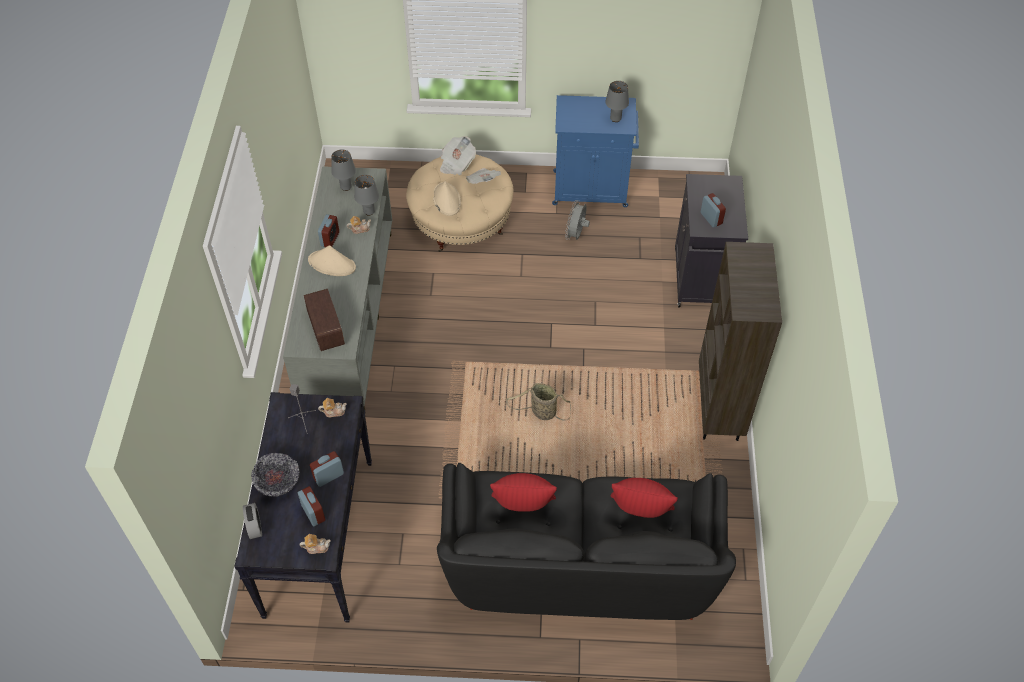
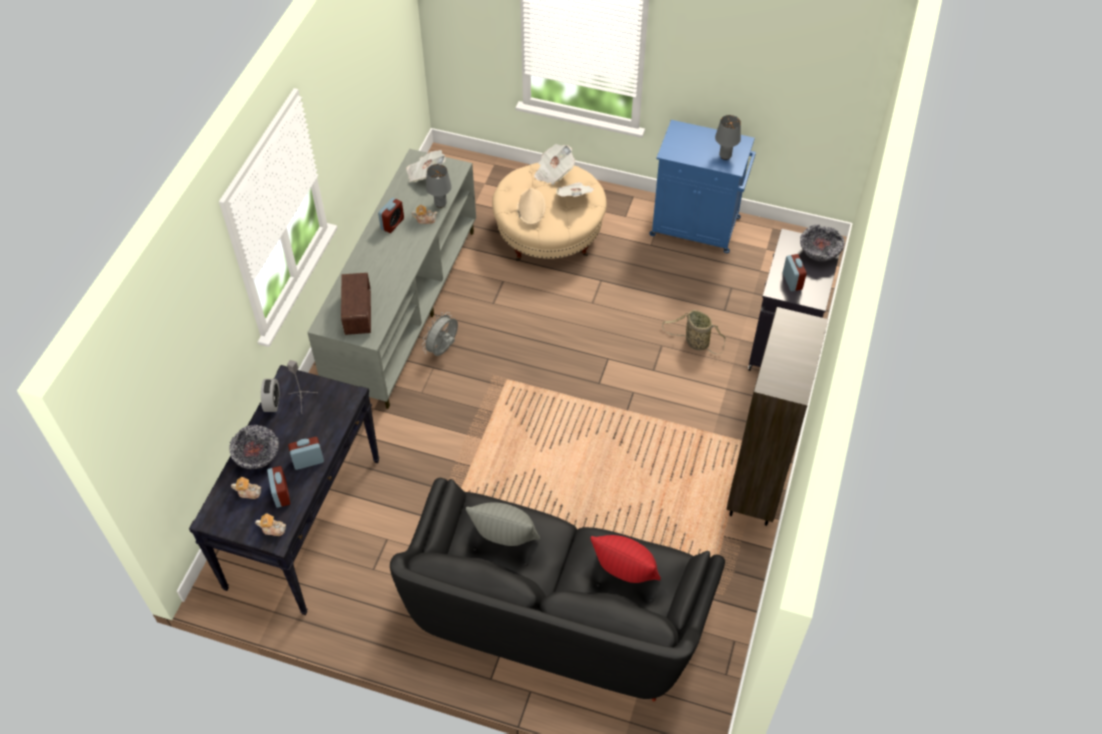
camera: 15 degrees right, 0 degrees up
(254, 527) = (221, 494): alarm clock -> alarm clock (272, 402)
(332, 264) = (386, 249): beige hat -> none
(334, 411) = (335, 397): teapot -> teapot (249, 492)
(345, 187) = (425, 174): grey table lamp -> newspaper
(523, 504) = (504, 537): red pillow -> grey pillow
(541, 412) = (567, 448): basket -> basket (695, 342)
(576, 235) = (664, 272): grey fan -> grey fan (443, 349)
(725, 189) = (818, 253): none -> bowl

